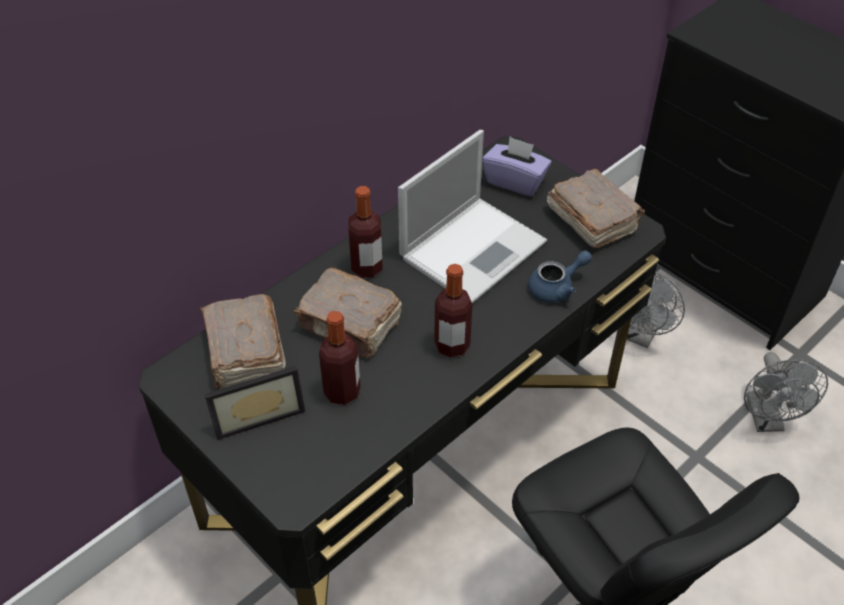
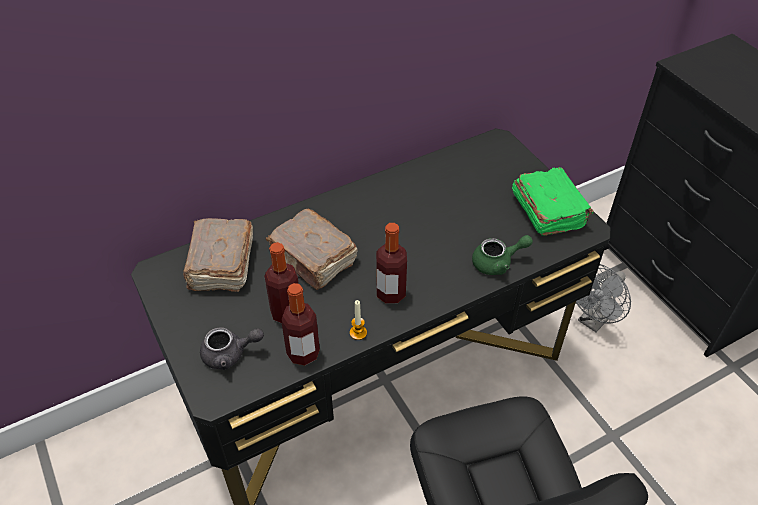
camera: 15 degrees right, 0 degrees up
(257, 413) = (212, 315): picture frame -> none
(294, 452) = (230, 354): none -> grey teapot
(367, 267) = (344, 215): bottle -> bottle (303, 353)
(431, 396) = (358, 333): none -> candle
(474, 248) = (438, 216): laptop -> none
(515, 181) = (493, 167): purple tissue box -> none
(556, 288) = (497, 263): blue teapot -> green teapot
(591, 219) = (548, 211): brown book -> green book
(767, 420) = (686, 418): grey fan -> none

